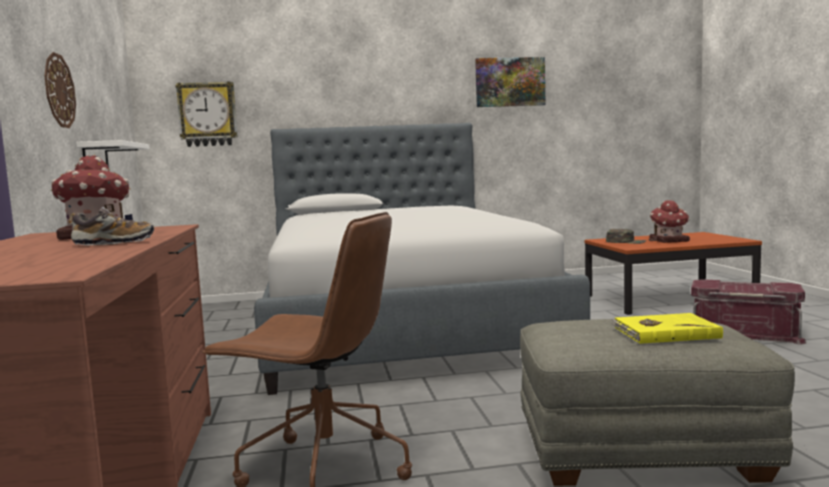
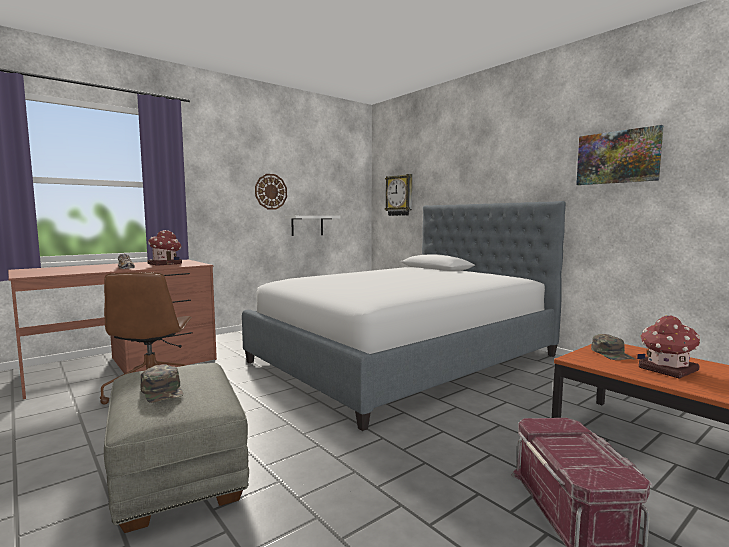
camera: 60 degrees right, 0 degrees up
(664, 332) = (163, 391): yellow book -> green cap

